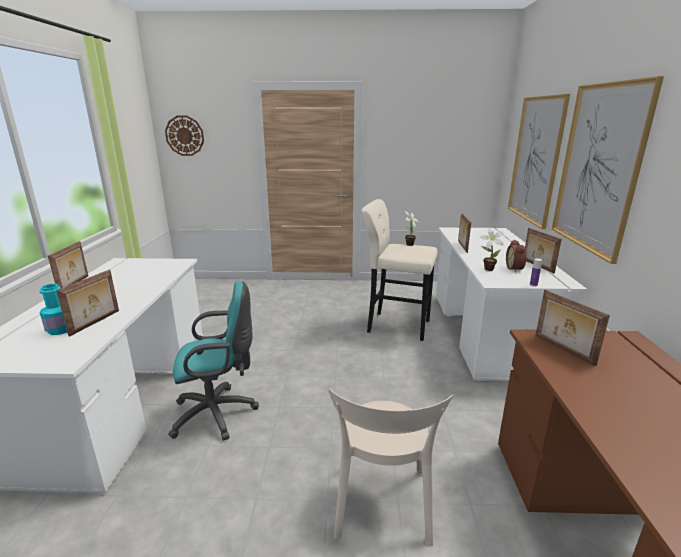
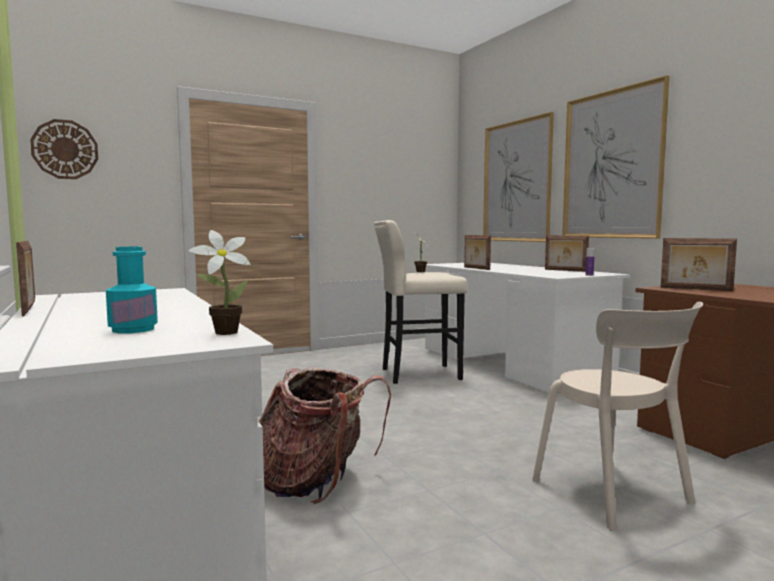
camera: 30 degrees left, 15 degrees down
(96, 323) = (179, 322): picture frame -> none
(219, 413) = (315, 482): turquoise office chair -> backpack
(487, 269) = (531, 273): potted plant -> potted plant (222, 332)
(515, 268) = (553, 272): alarm clock -> none

